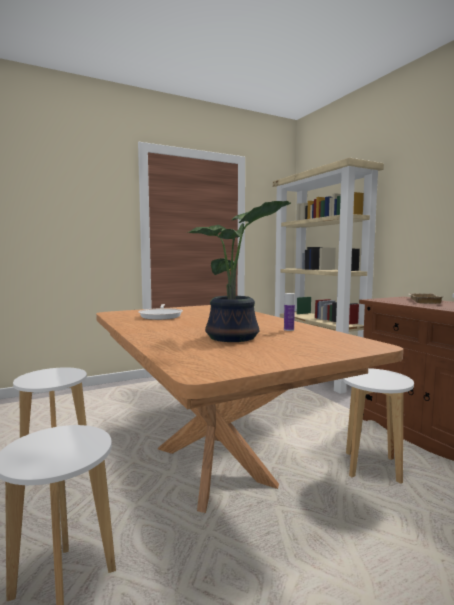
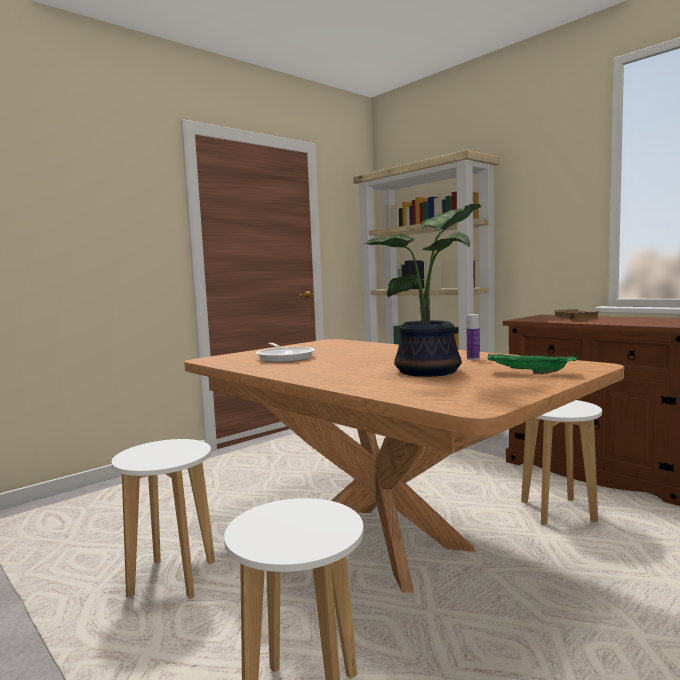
camera: 15 degrees left, 0 degrees up
(306, 347) = (529, 373): none -> green tray

